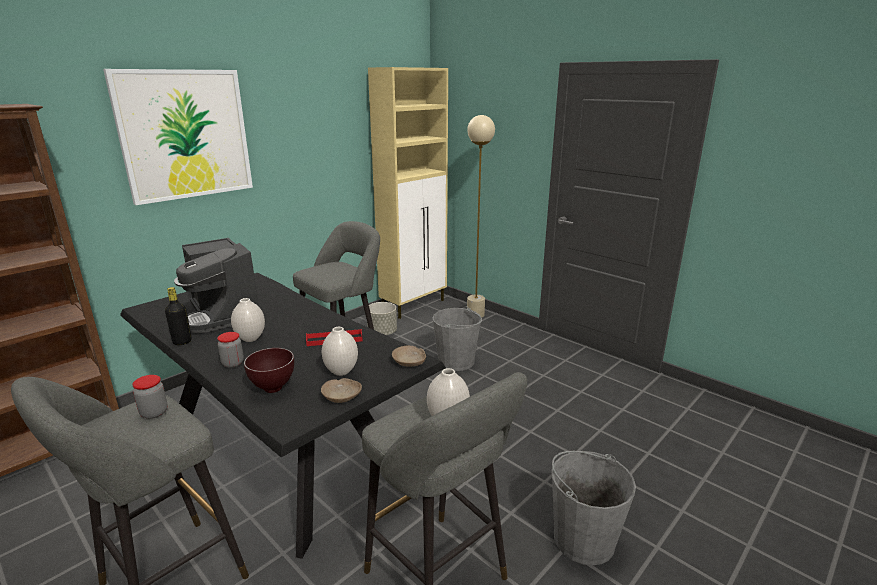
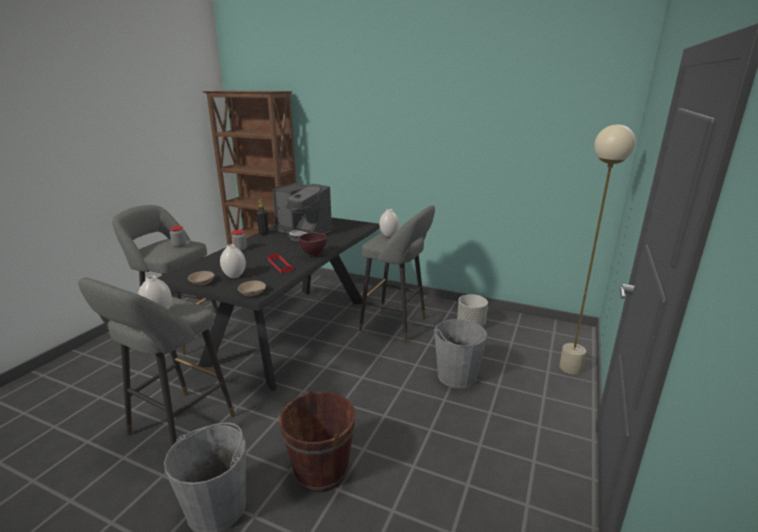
camera: 70 degrees right, 0 degrees up
(185, 135) = (366, 116): picture -> none
(223, 315) = (303, 232): coffee machine -> coffee machine turned 90 degrees counterclockwise
(251, 338) = (273, 245): white vase -> white vase (389, 235)
(272, 388) = (212, 264): brown bowl -> brown bowl (314, 255)
(414, 305) = (544, 326): beige cabinet -> none
(549, 461) = (321, 470): none -> brown bucket

